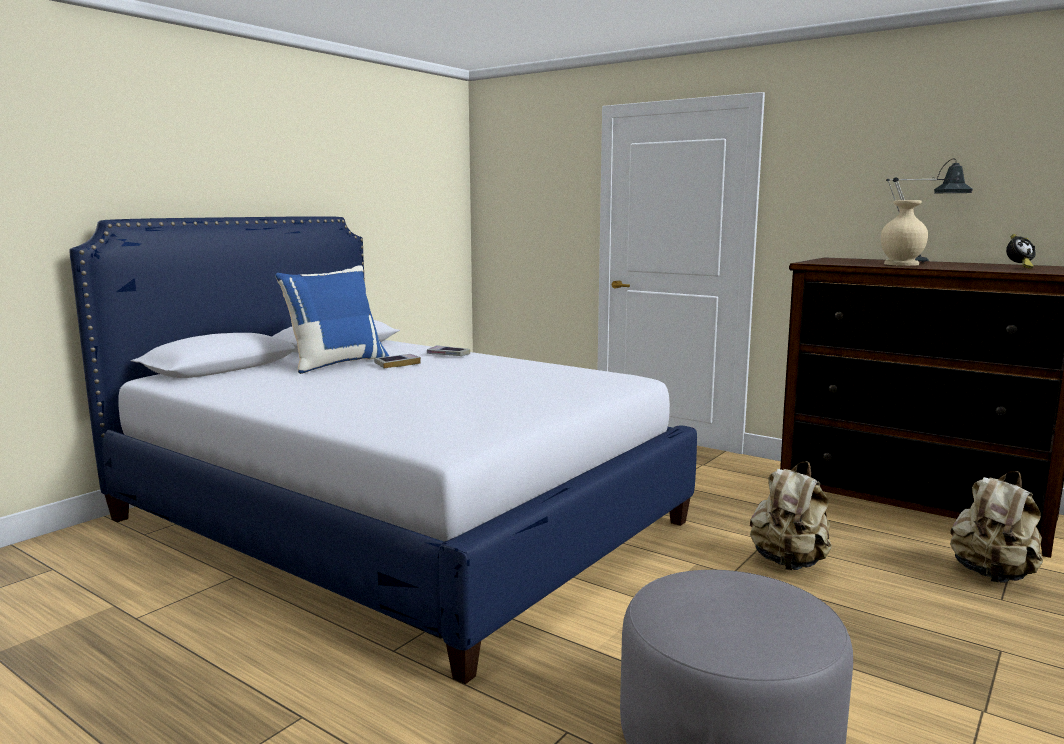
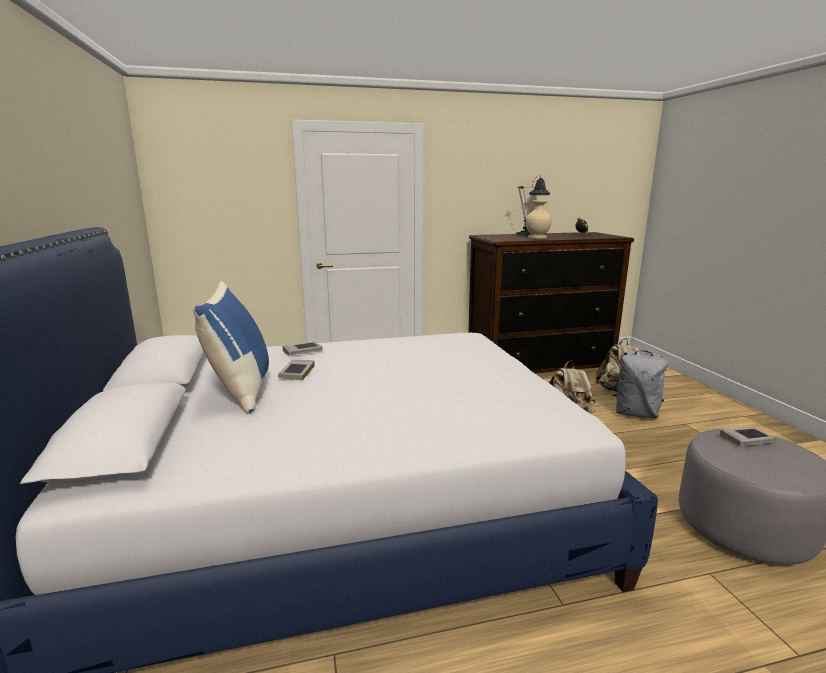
camera: 50 degrees left, 5 degrees up
(753, 592) = (746, 440): none -> book
(935, 603) = (635, 414): none -> grey backpack

